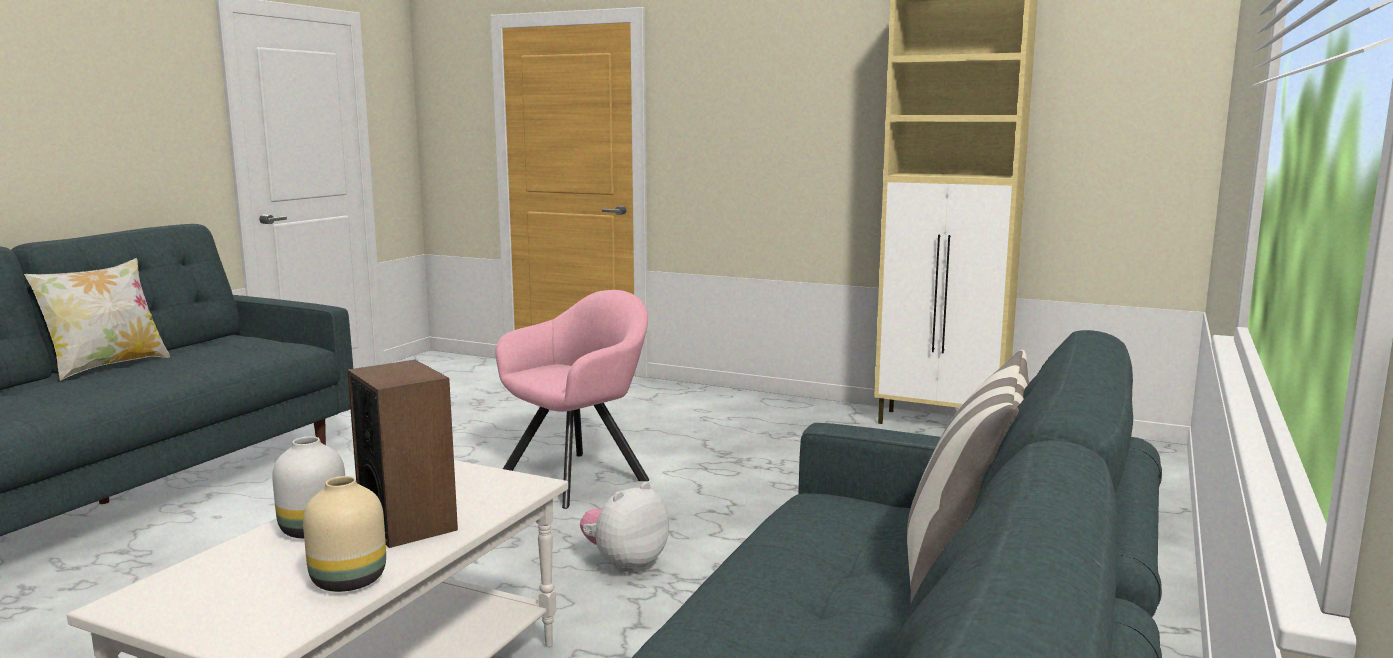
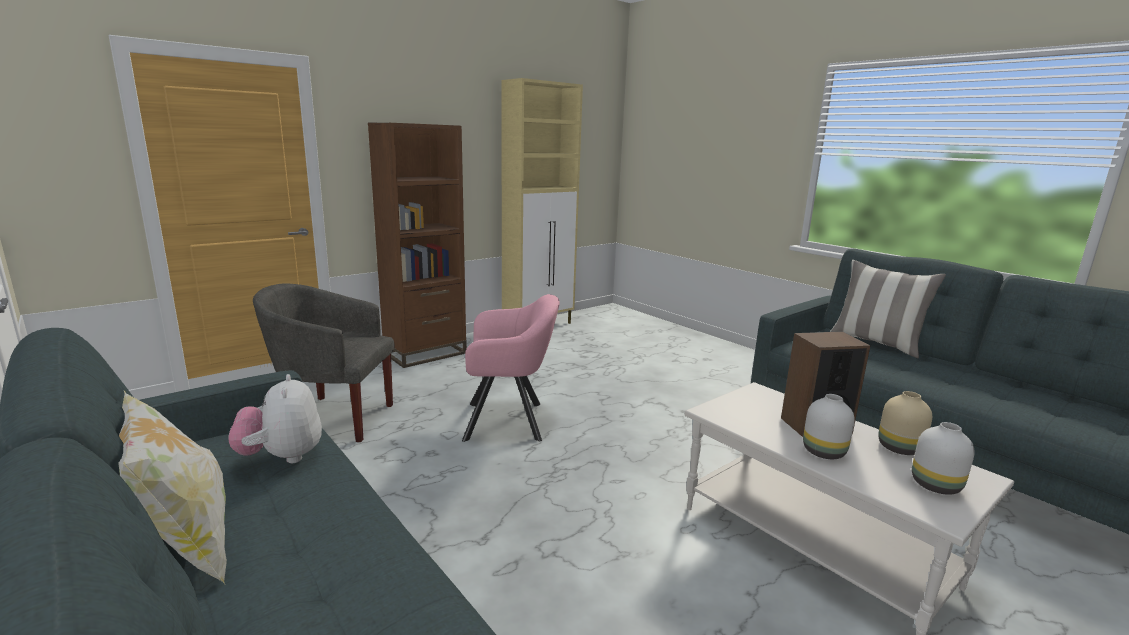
camera: 65 degrees left, 5 degrees up
(223, 602) = (934, 484): none -> white vase
(509, 411) = (332, 419): none -> grey armchair
(581, 476) = (510, 421): pink armchair -> pink armchair turned 105 degrees clockwise
(625, 563) = (656, 436): plush toy -> plush toy (282, 457)
(724, 399) = (425, 353): none -> brown bookcase

